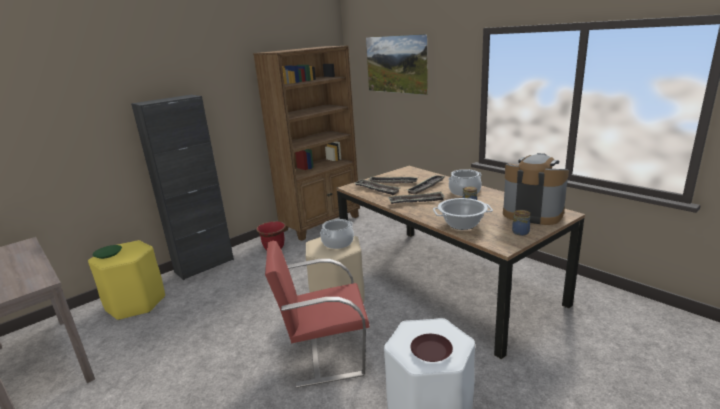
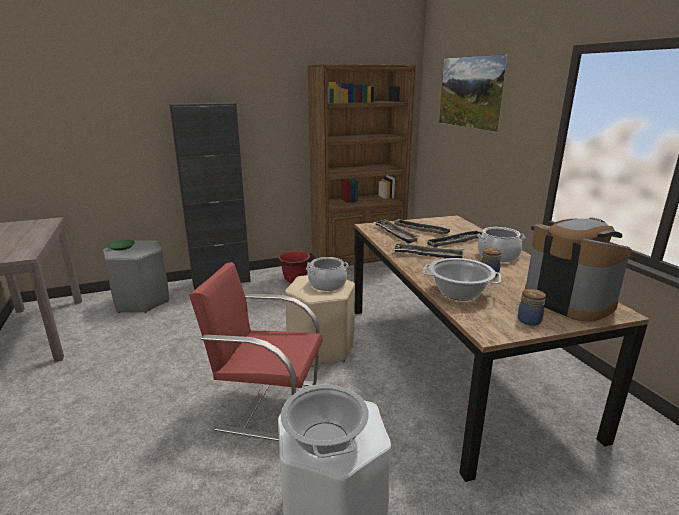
camera: 20 degrees right, 0 degrees up
(136, 303) = (142, 301): yellow stool -> grey stool
(431, 351) = (325, 439): brown plate -> cooking pot

